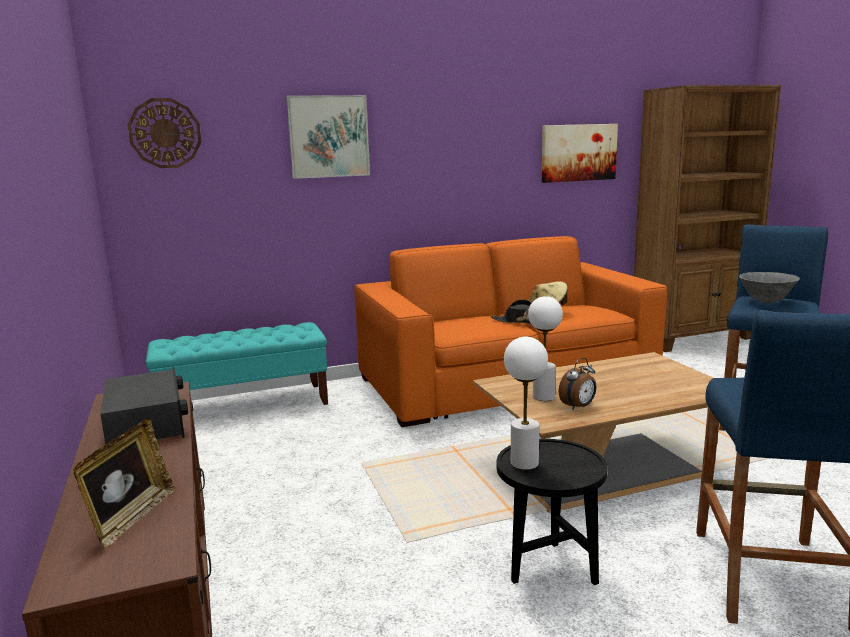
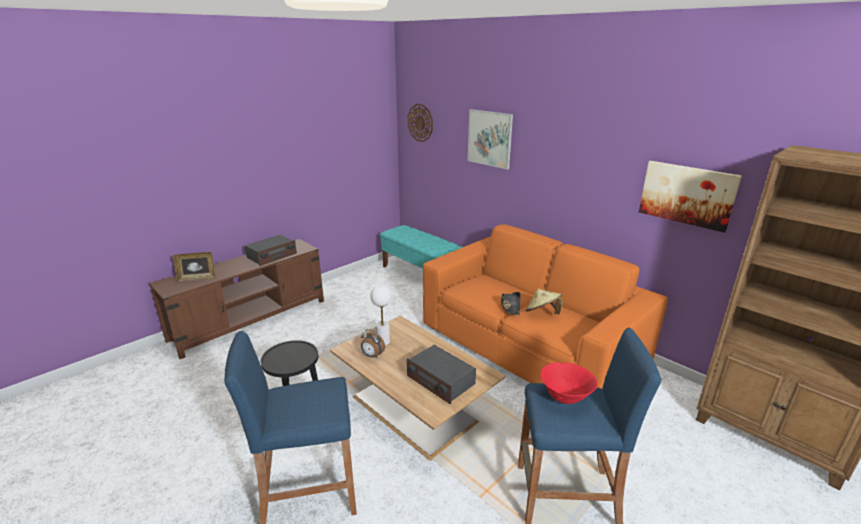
camera: 65 degrees right, 10 degrees up
(525, 463) = (286, 348): white table lamp -> none
(656, 379) = (440, 380): none -> radio
(766, 302) = (564, 398): grey bowl -> red bowl

